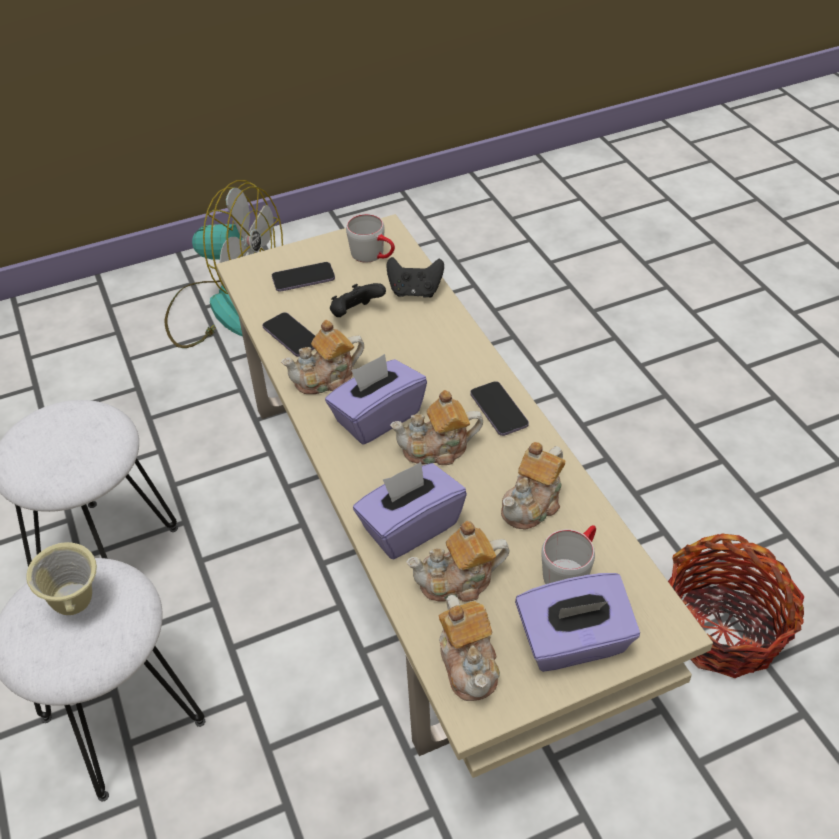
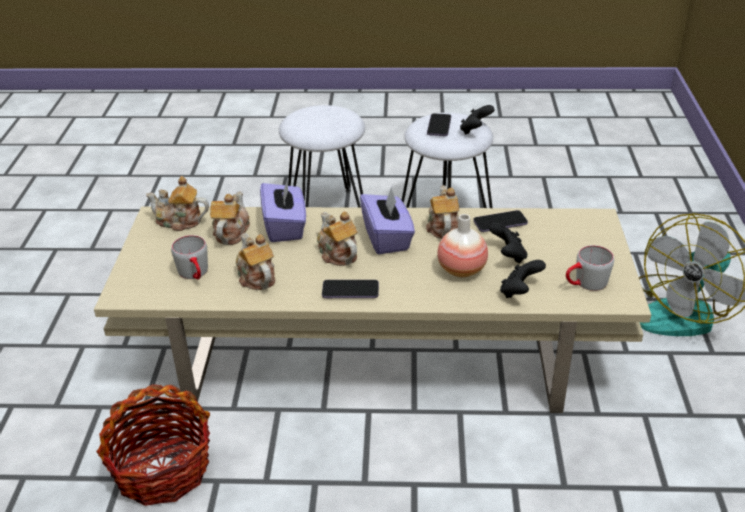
camera: 115 degrees right, 10 degrees down
(66, 411) = (475, 131): none -> black game controller
(78, 606) = (326, 121): beige mug -> none
(303, 278) = (571, 242): phone -> phone (439, 126)
(403, 339) = (461, 270): none -> vase
(437, 449) = (337, 254): teapot -> teapot turned 45 degrees counterclockwise
(574, 643) = (151, 258): purple tissue box -> none

